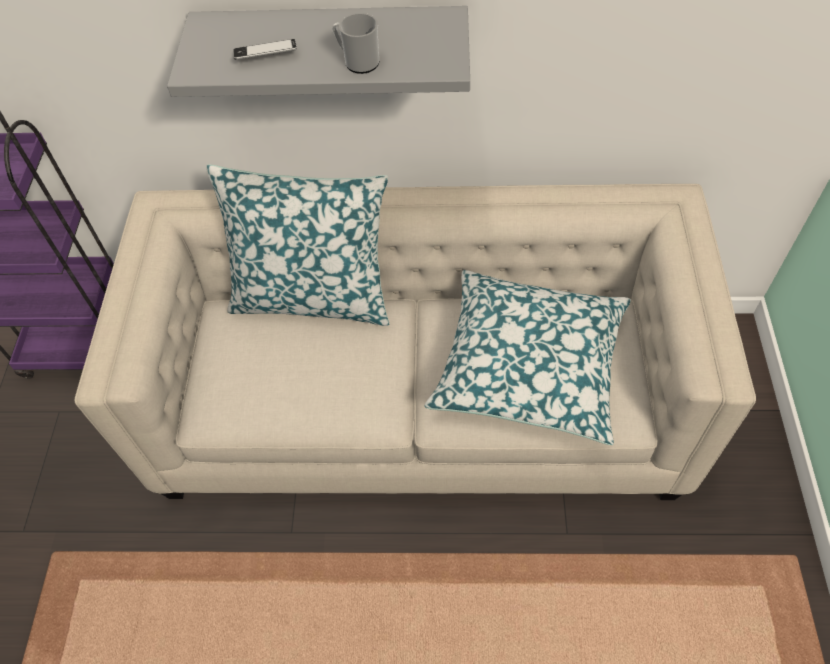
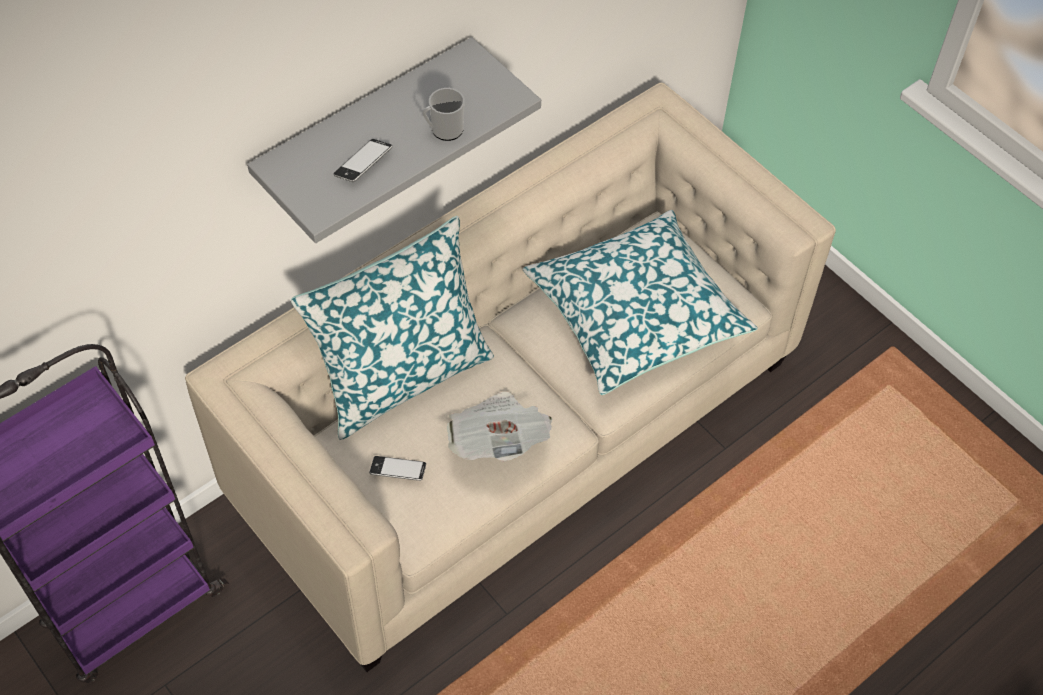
camera: 45 degrees left, 0 degrees up
(239, 361) = (398, 470): none -> phone
(326, 389) = (498, 441): none -> newspaper

